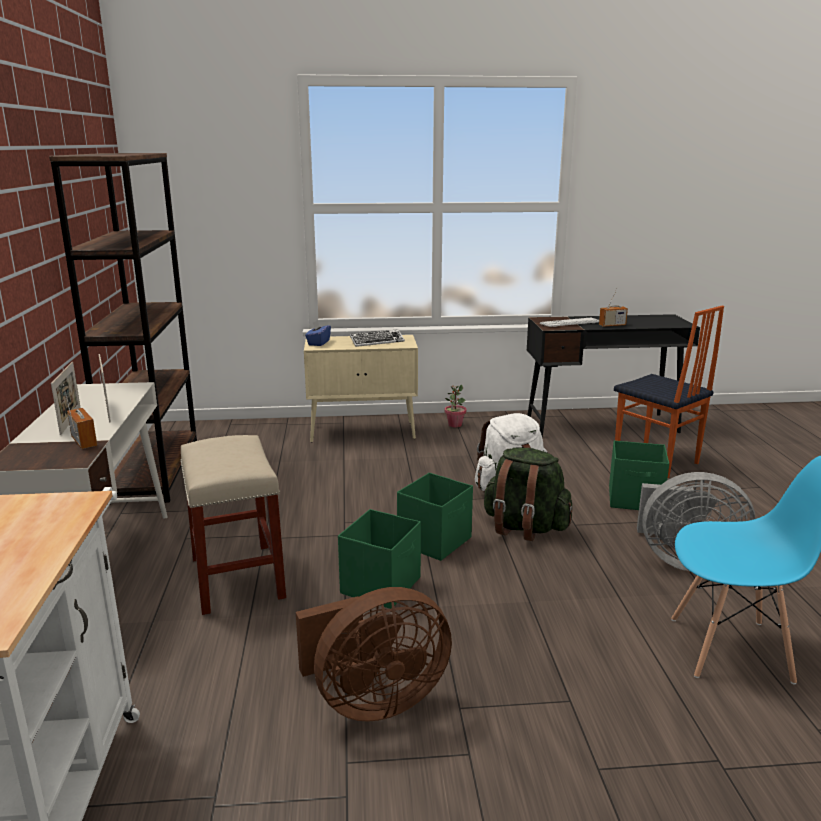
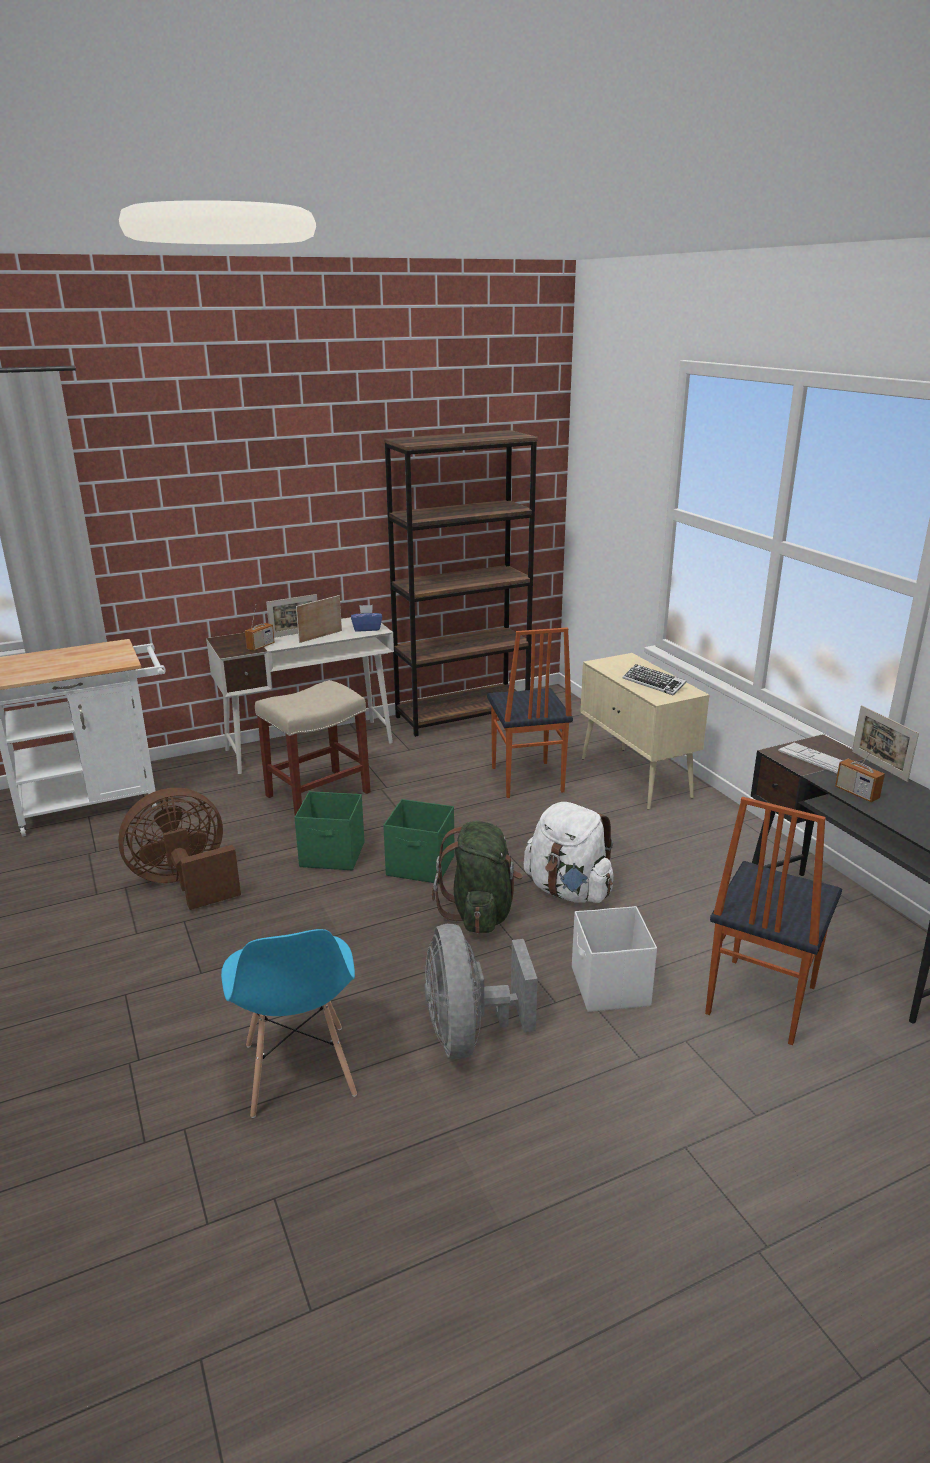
camera: 70 degrees right, 5 degrees up
(318, 343) = (615, 661): blue tissue box -> blue tissue box (367, 628)
(323, 469) = (526, 780): none -> chair
(373, 701) = (185, 883): brown fan -> brown fan turned 105 degrees clockwise
(454, 425) = (717, 826): potted plant -> none
(579, 316) = (879, 766): none -> picture frame
(635, 500) = (609, 987): green storage box -> white storage box

